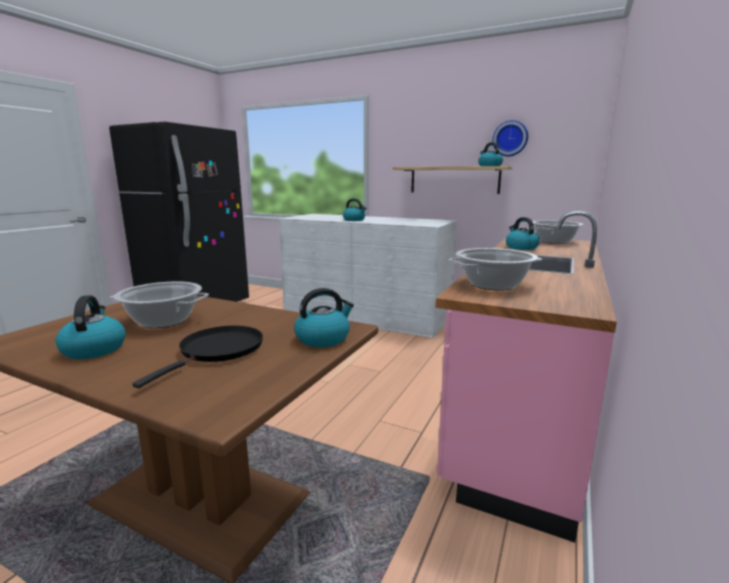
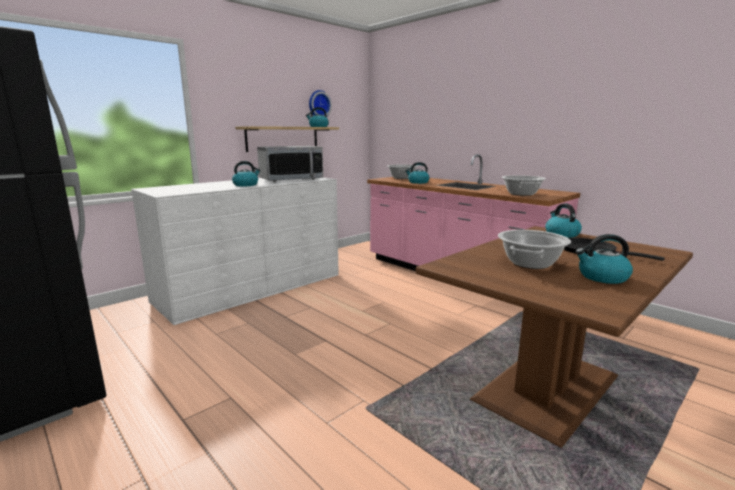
camera: 70 degrees left, 0 degrees up
(408, 221) = (291, 179): none -> microwave

